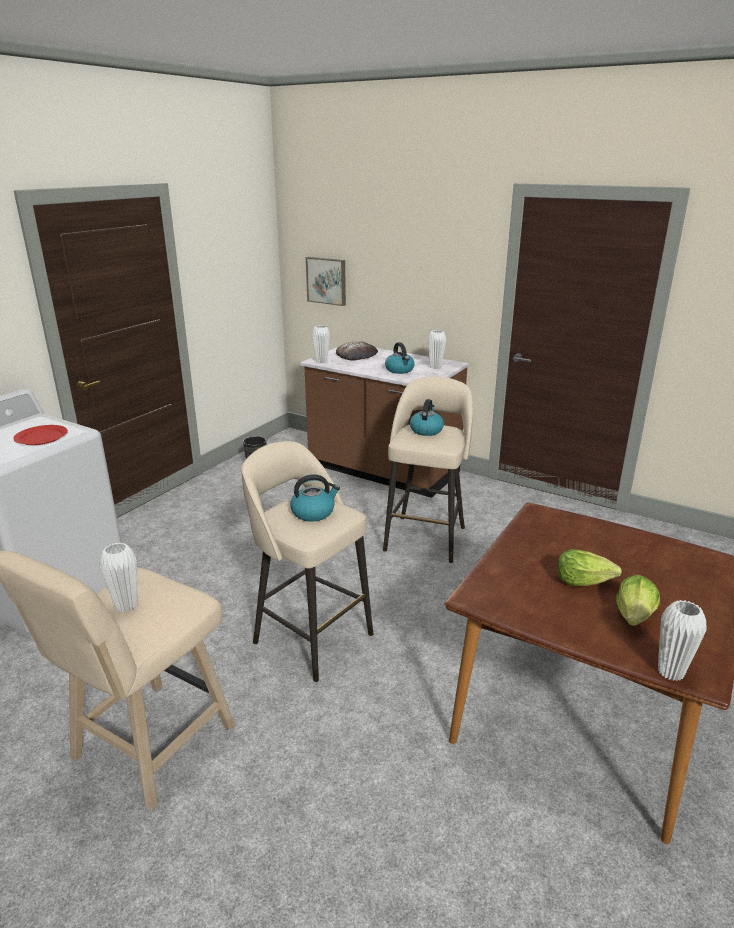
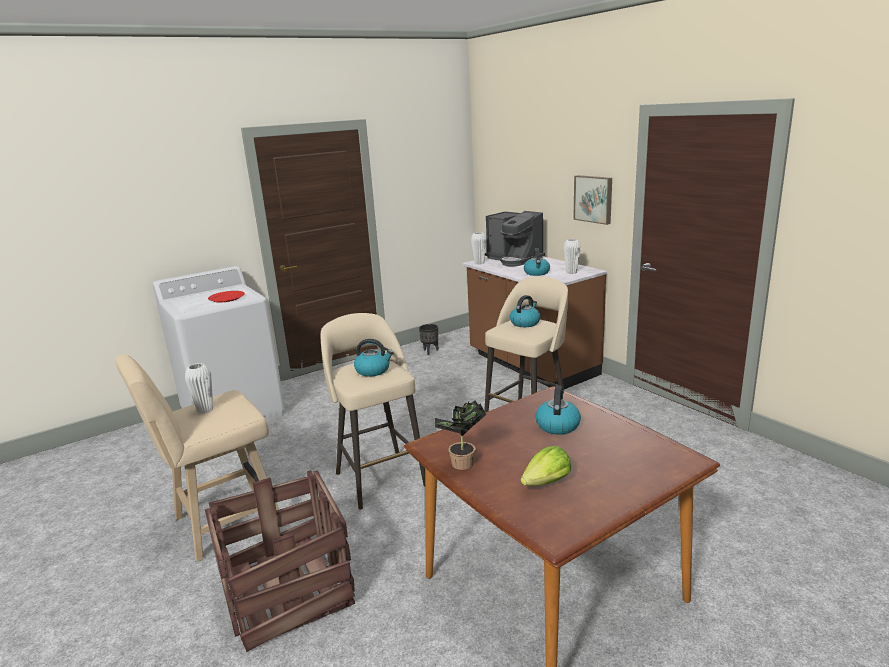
camera: 25 degrees right, 5 degrees down
(302, 809) = (287, 590): none -> crate
(327, 280) = (504, 196): picture -> picture (594, 199)
(357, 355) = (514, 259): bread -> coffee machine
(534, 615) = (461, 465): none -> potted plant
(578, 547) = (557, 425): none -> kettle
(583, 581) = (531, 450): lettuce -> none
(670, 672) = (529, 527): white vase -> none

